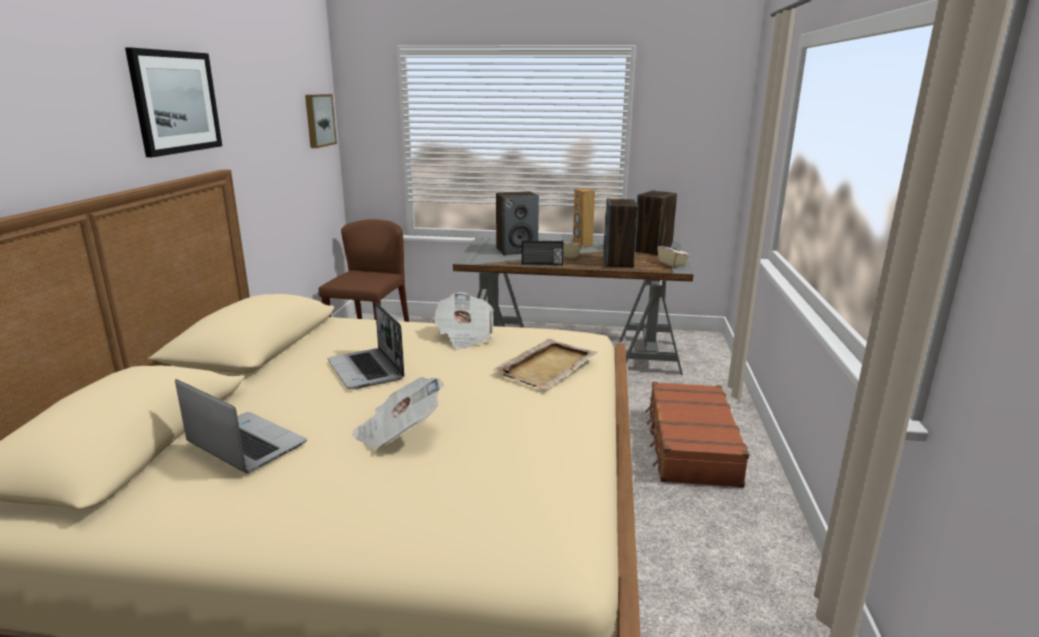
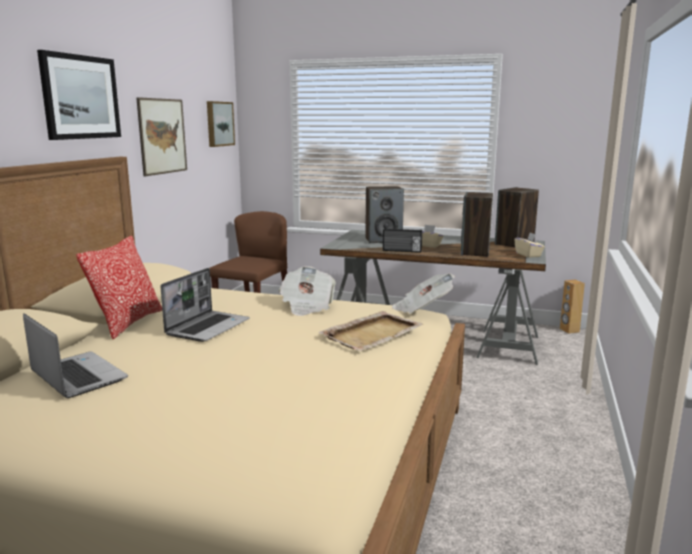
camera: 10 degrees right, 5 degrees down
(263, 140) = (162, 136): none -> picture
(271, 370) = (127, 323): none -> pillow
(367, 370) = (208, 327): laptop -> laptop turned 135 degrees counterclockwise
(398, 433) = (210, 377): newspaper -> newspaper (422, 309)
(582, 245) = (447, 238): brown speaker -> brown speaker (569, 330)
(690, 446) = (527, 429): brown suitcase -> none

